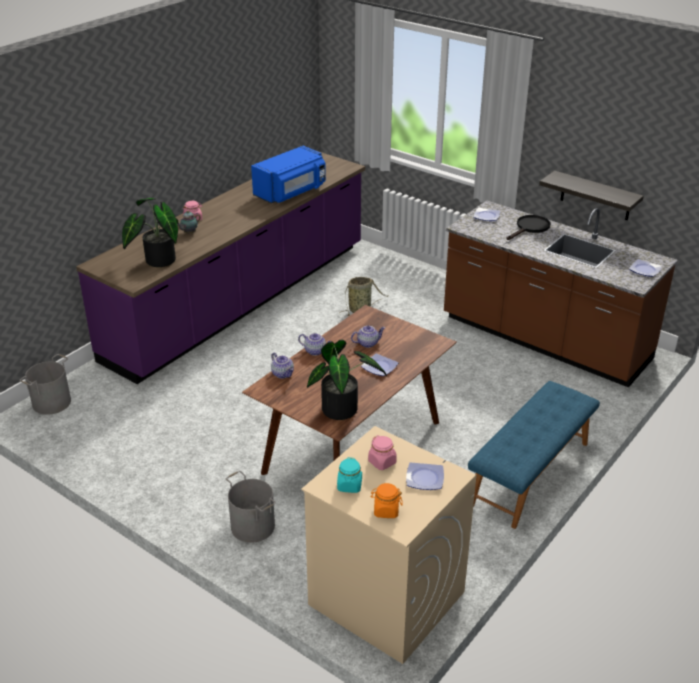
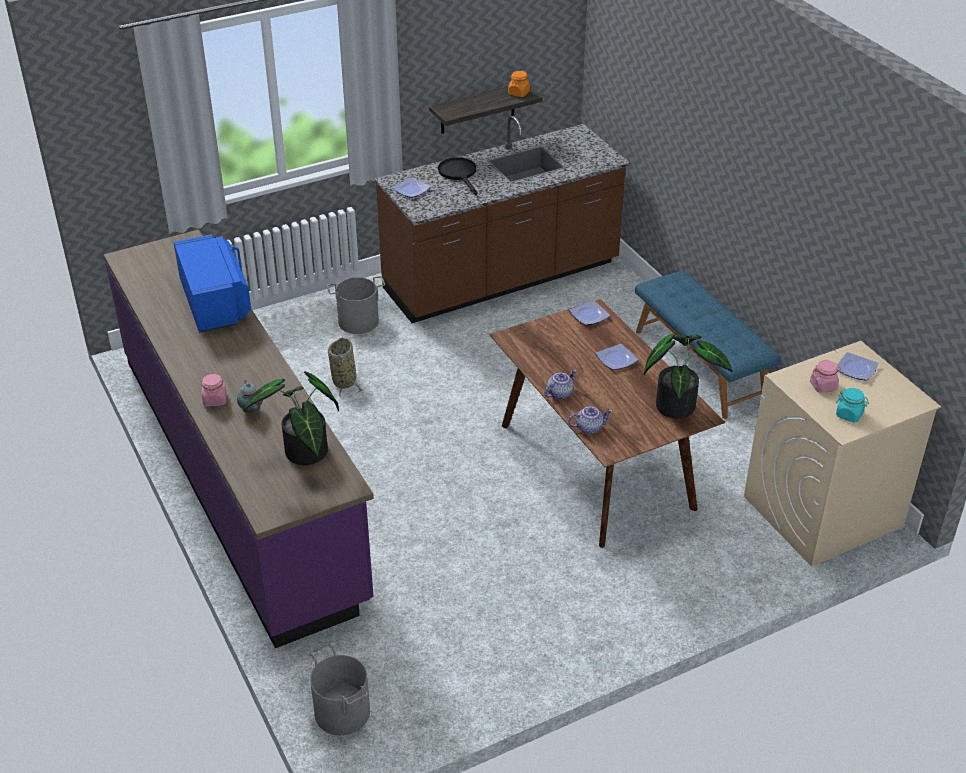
camera: 65 degrees left, 5 degrees up
(252, 526) = (683, 576): grey bucket -> grey bucket (358, 322)
(367, 343) = (567, 354): teapot -> none
(386, 510) = (891, 403): orange jar -> orange jar (518, 93)
(645, 270) = (589, 145): plate -> plate (589, 315)

